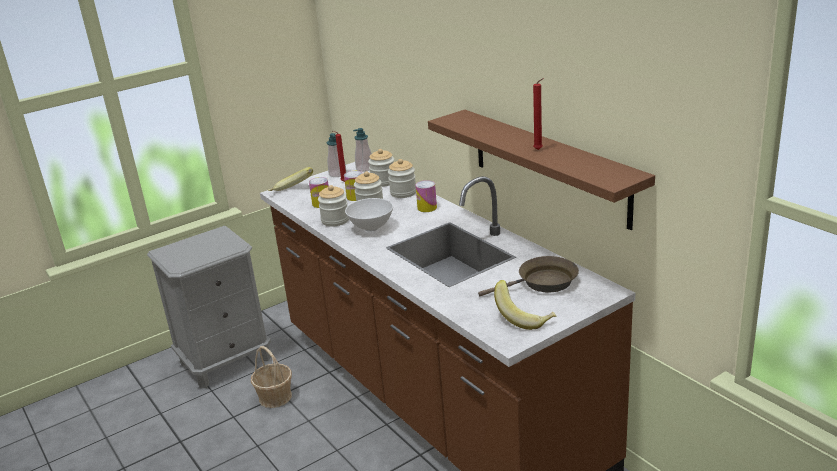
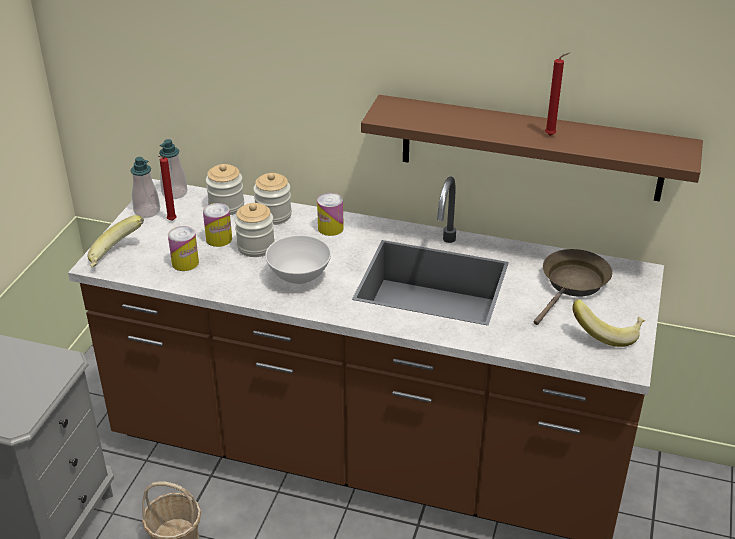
camera: 40 degrees left, 10 degrees up
(335, 220) = (238, 282): jar -> none

